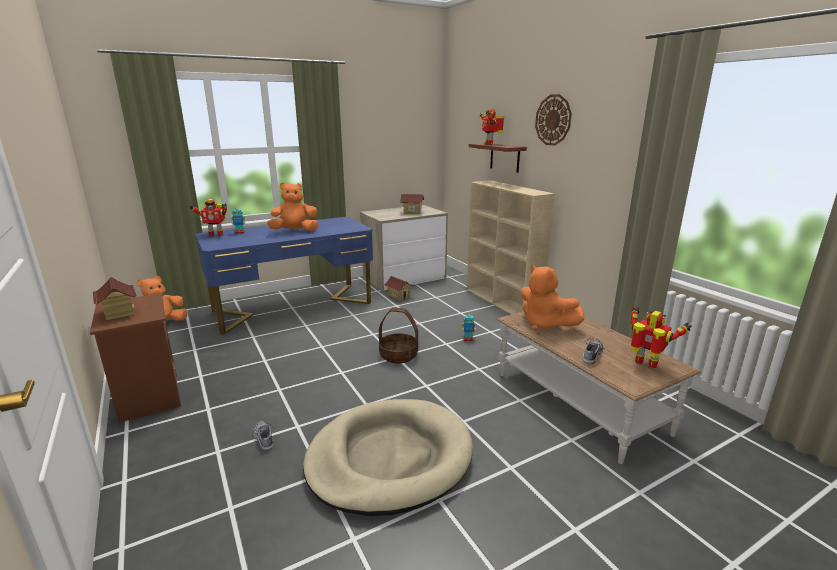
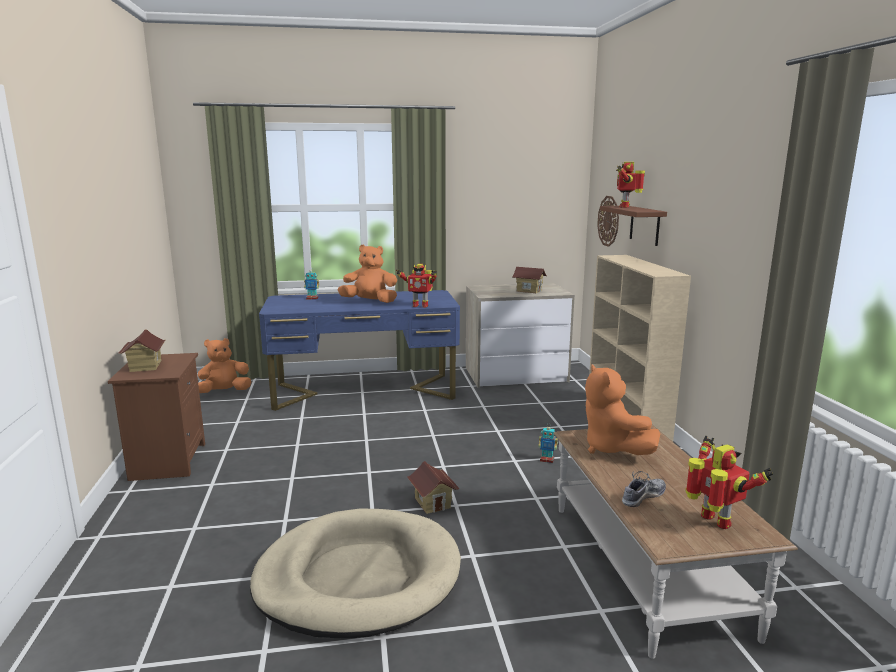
camera: 20 degrees right, 5 degrees down
(215, 235) = (286, 298): toy robot -> toy robot (420, 306)
(264, 438) = (244, 525): shoe -> none
(399, 296) = (493, 396): toy house -> toy house (433, 503)
(399, 355) = (447, 464): basket -> none
(553, 120) = (695, 176): wall clock -> wall clock (608, 221)

